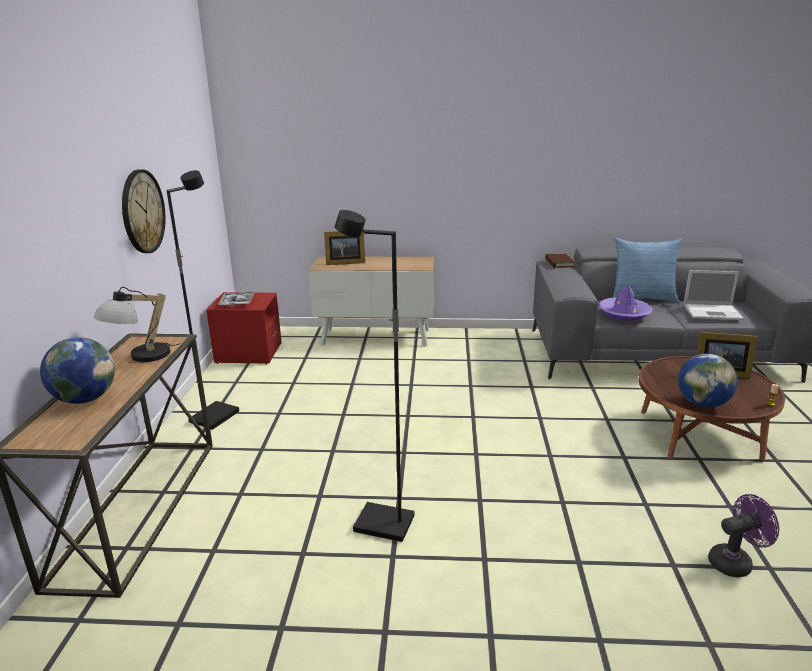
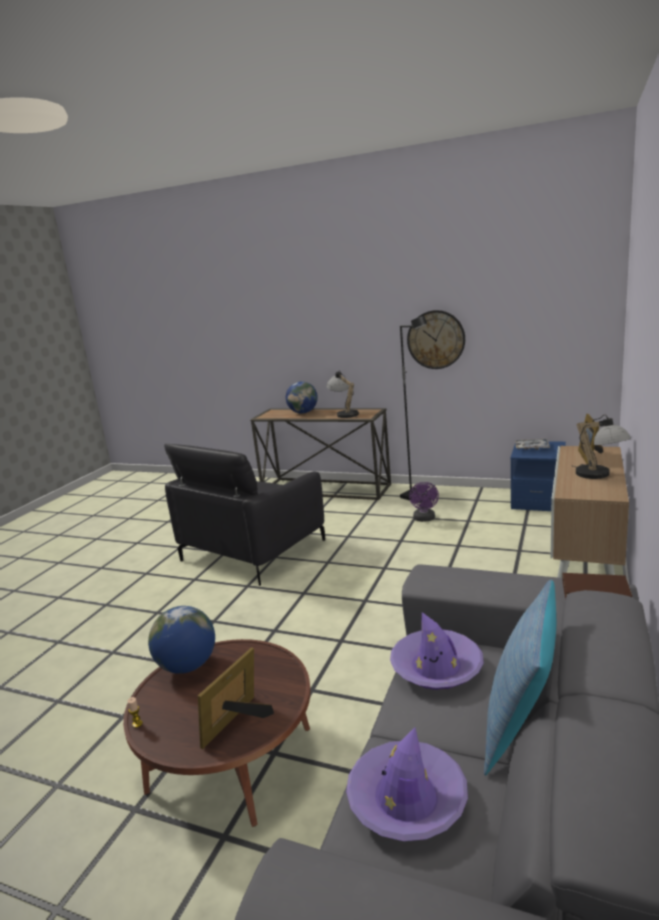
camera: 110 degrees right, 5 degrees down
(248, 353) = (538, 501): red nightstand -> blue nightstand
(383, 525) = (253, 550): black floor lamp -> black armchair
(386, 261) = (599, 476): none -> table lamp
(713, 312) = (407, 799): laptop -> purple hat
(735, 562) = (81, 684): purple fan -> purple fan (424, 519)

